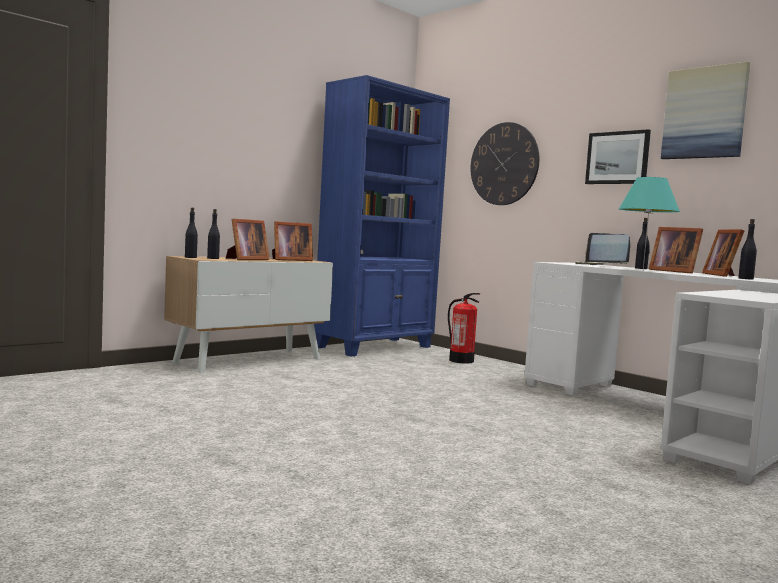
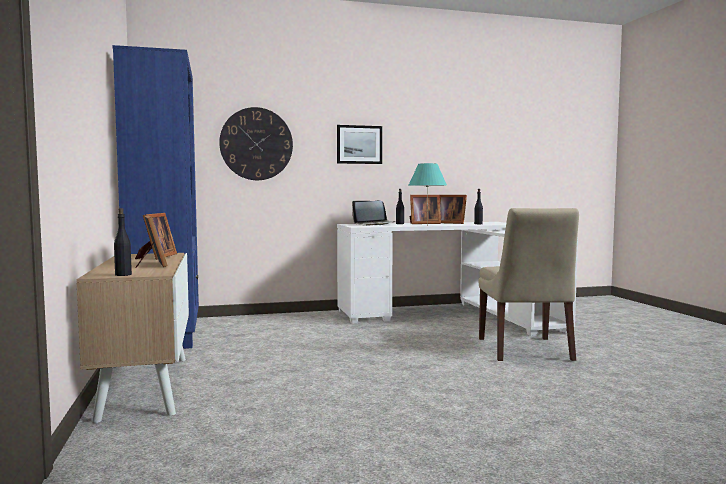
camera: 60 degrees left, 0 degrees up
(213, 258) = (141, 270): black bottle -> none
(461, 360) = (260, 322): fire extinguisher -> none
(574, 458) = (525, 350): none -> beige chair
(704, 113) = (415, 118): picture -> none

